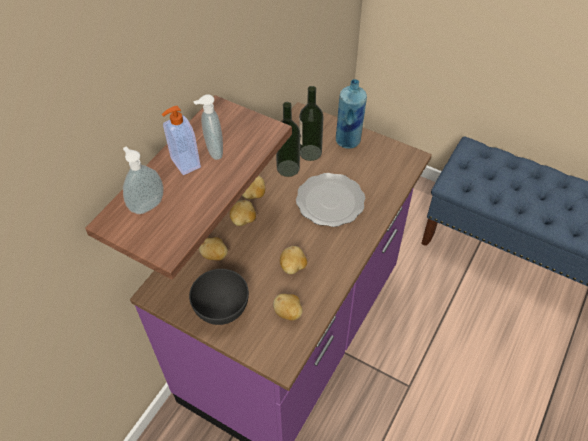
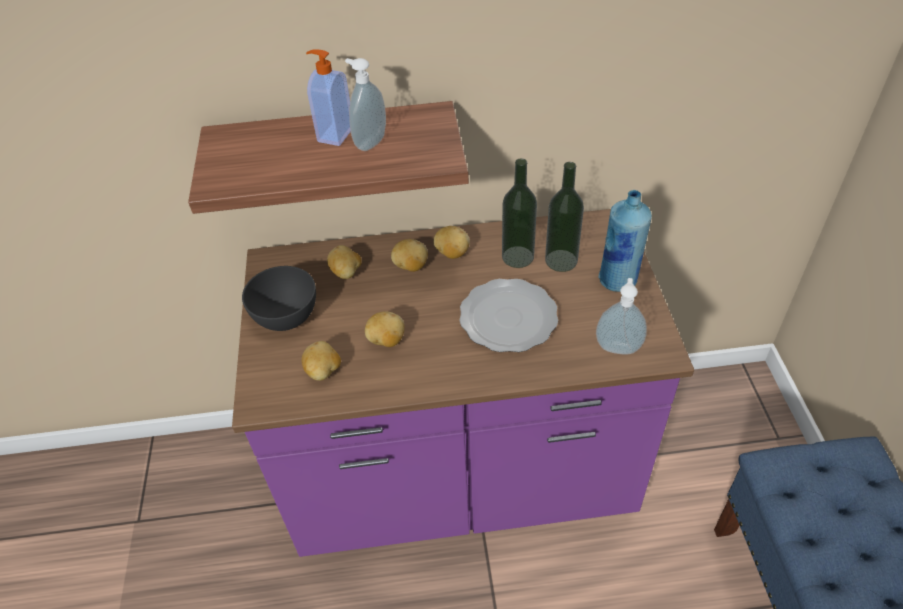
camera: 55 degrees right, 5 degrees down
(146, 205) = (258, 143): soap dispenser -> soap dispenser (618, 347)

